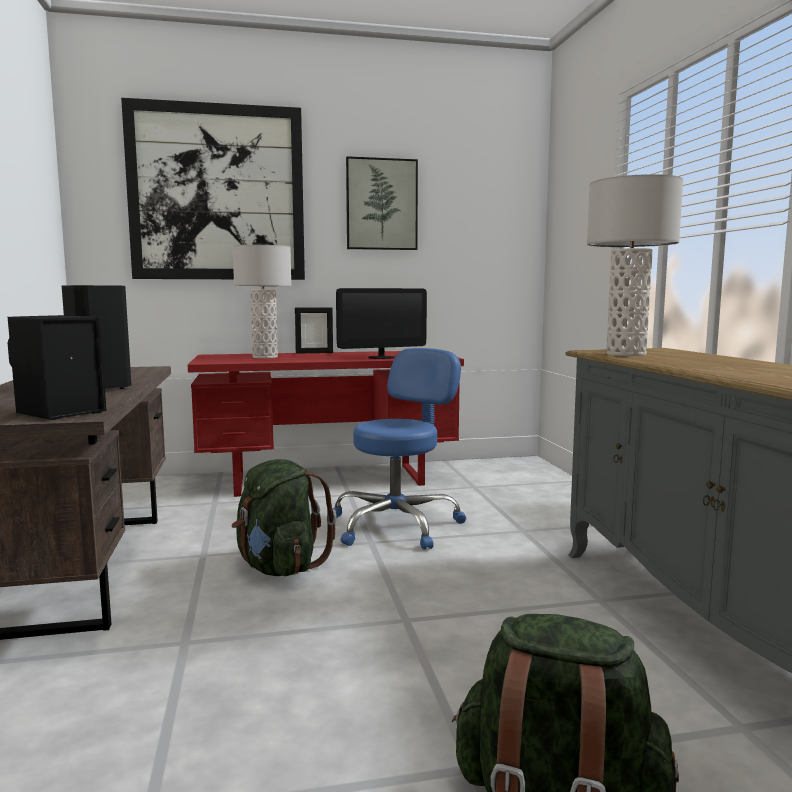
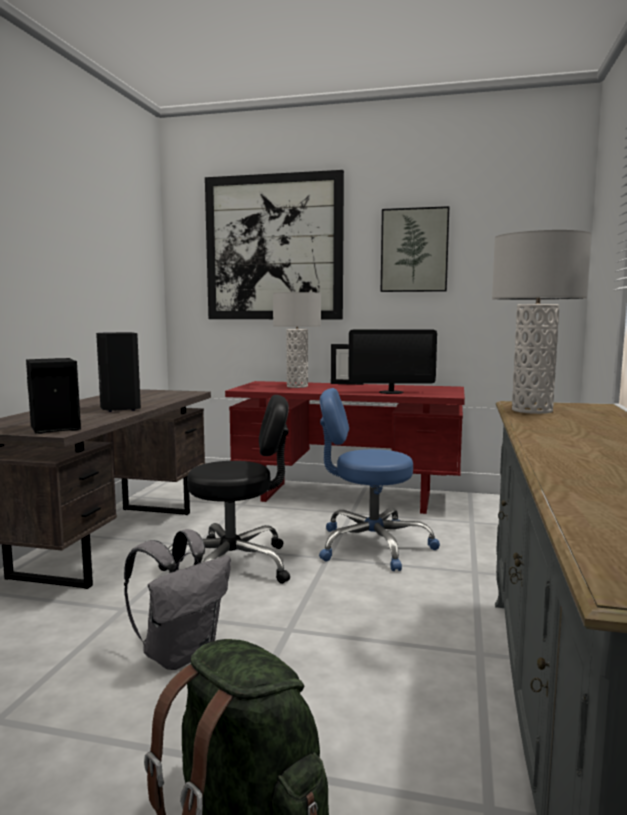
camera: 25 degrees right, 0 degrees up
(279, 567) = (237, 565): green backpack -> black office chair
(312, 673) = (181, 653): none -> grey backpack
(399, 524) = (367, 546): blue office chair -> blue office chair turned 150 degrees counterclockwise

